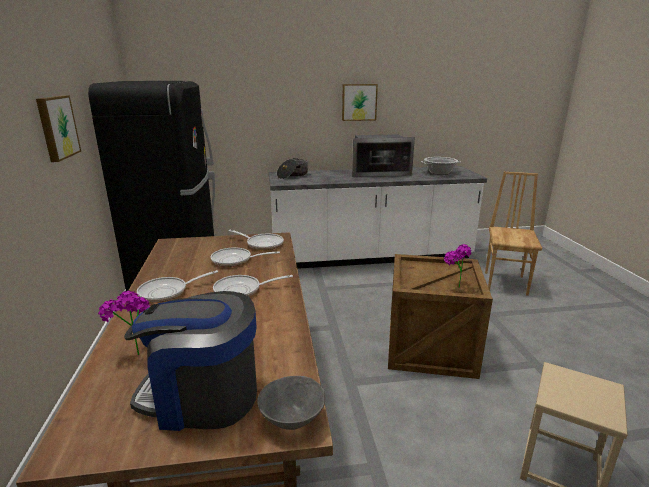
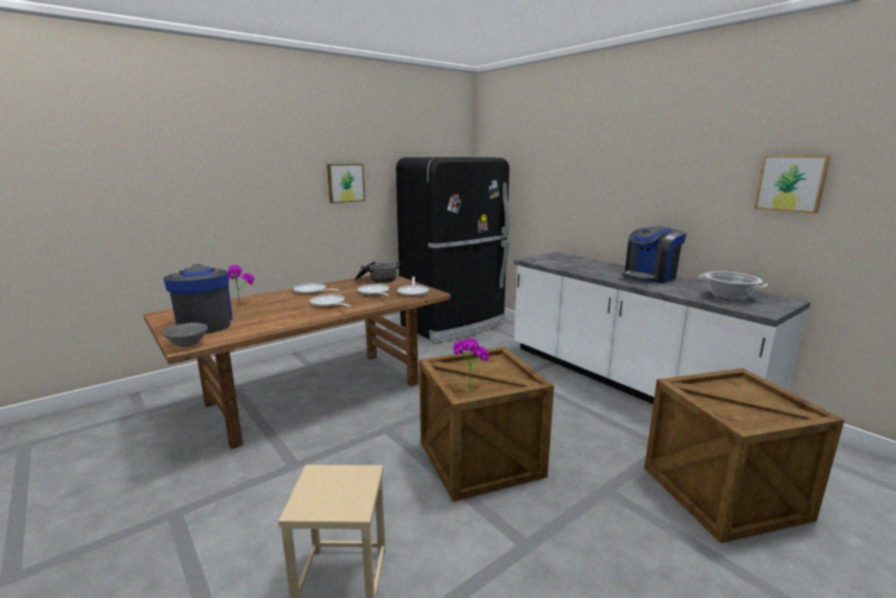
camera: 60 degrees right, 5 degrees down
(292, 175) = (561, 258): cooking pot -> cooking pot (377, 280)
(359, 102) = (657, 186): picture -> picture (791, 183)
(379, 173) = (650, 276): microwave -> coffee machine
(506, 283) = (726, 493): brown chair -> crate

